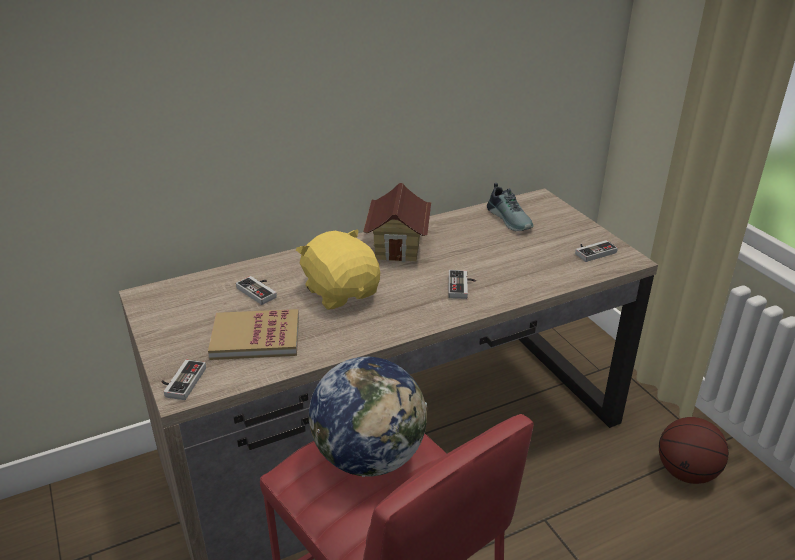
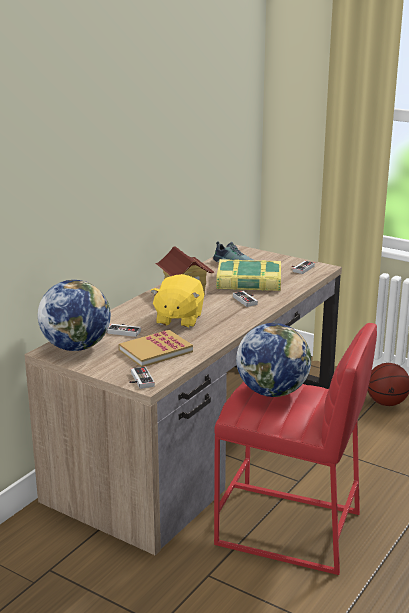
camera: 30 degrees left, 10 degrees down
(180, 298) = (76, 347): none -> globe
(341, 292) = (178, 319): yellow plush toy -> yellow plush toy turned 105 degrees counterclockwise
(495, 256) = (249, 282): none -> book

